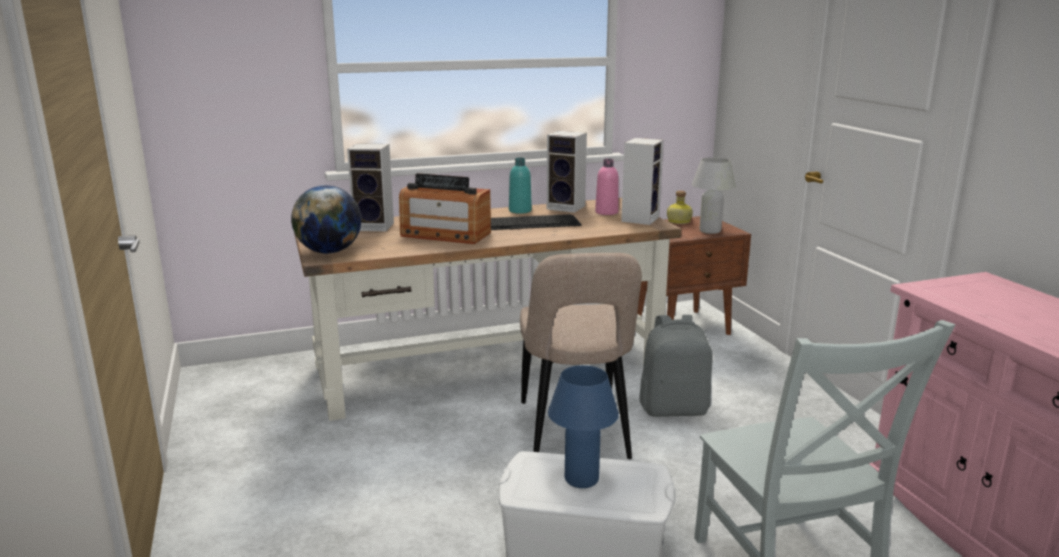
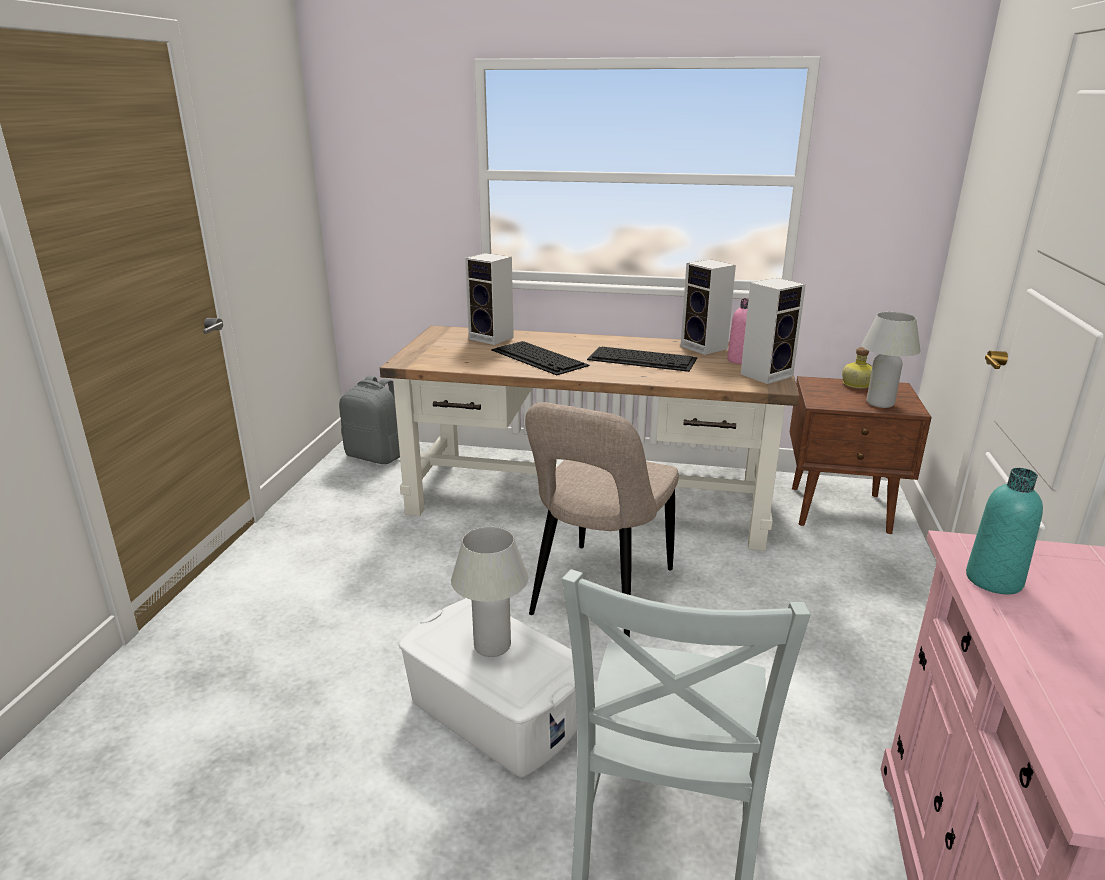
camera: 30 degrees right, 5 degrees up
(329, 252) = (419, 357): globe -> none
(445, 235) = (540, 358): radio -> keyboard
(520, 211) = (650, 343): turquoise bottle -> turquoise bottle (993, 580)
(581, 479) = (492, 646): blue table lamp -> white table lamp
(674, 409) = (731, 602): grey backpack -> grey backpack (376, 456)

